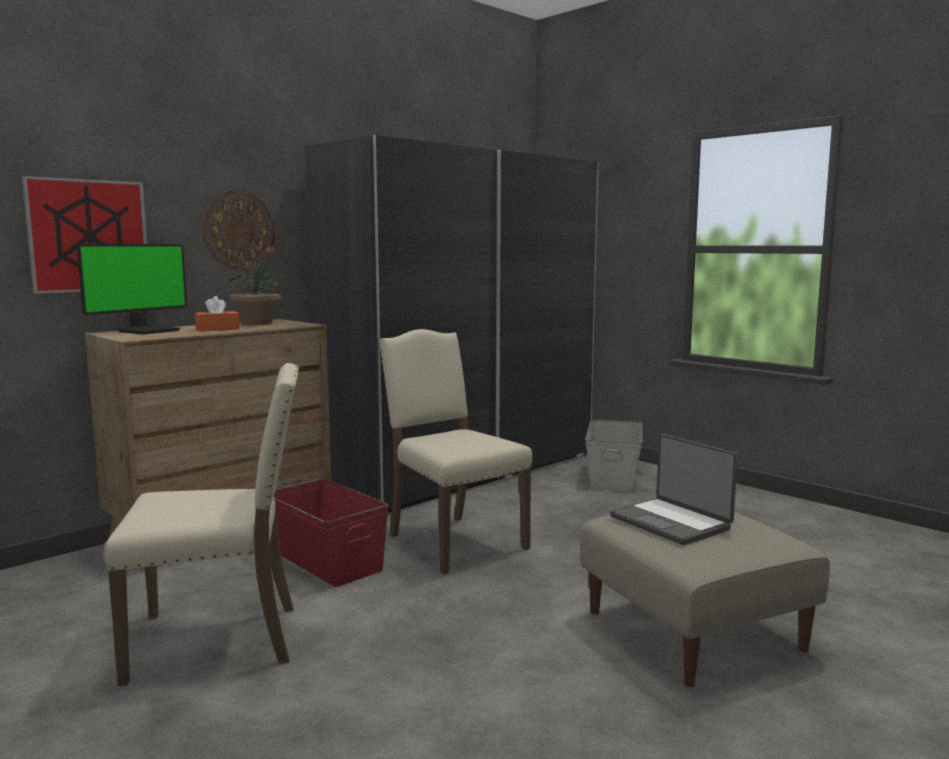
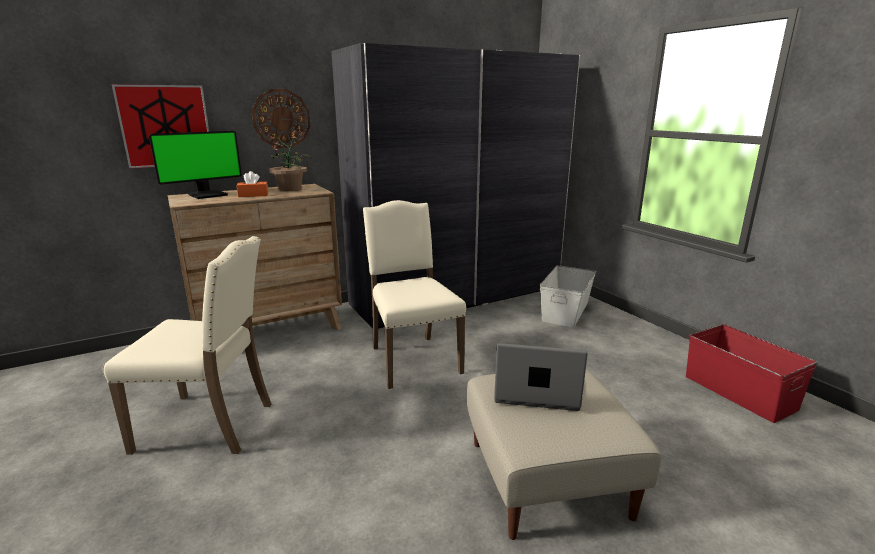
camera: 15 degrees right, 10 degrees up
(327, 560) = (318, 364): red storage box -> red storage box (739, 392)
(671, 522) = (535, 392): laptop -> laptop turned 120 degrees clockwise

